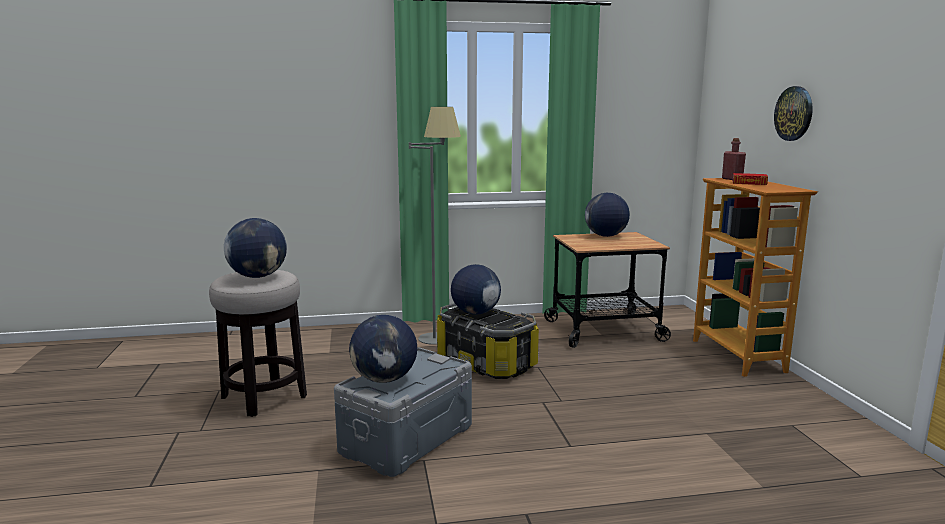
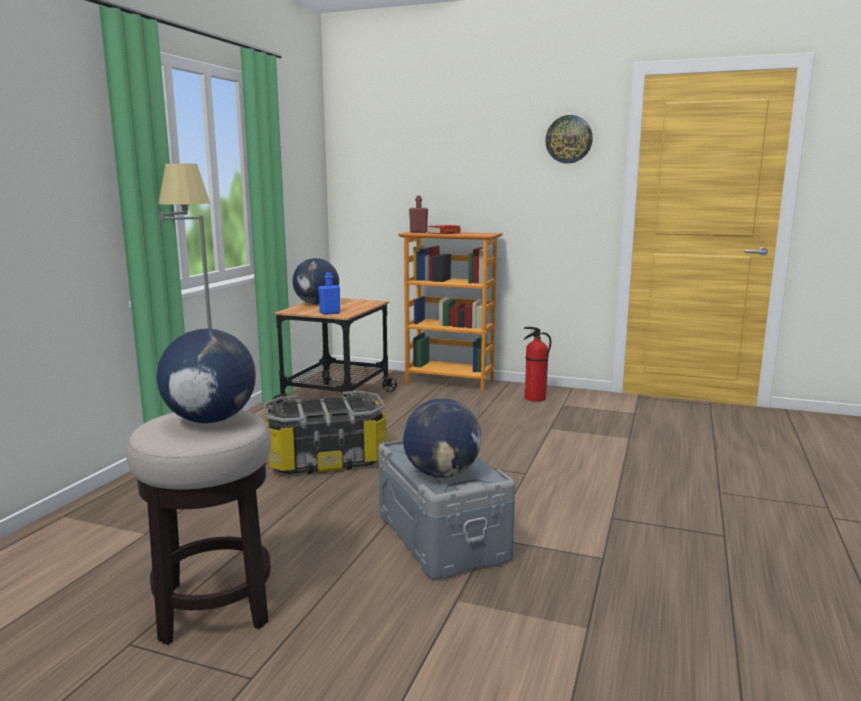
camera: 60 degrees left, 0 degrees up
(475, 313) = (307, 408): globe -> none
(582, 244) = (330, 313): none -> blue bottle
(780, 405) = (534, 398): none -> fire extinguisher
(794, 113) = (463, 173): wall clock -> wall clock (569, 139)

